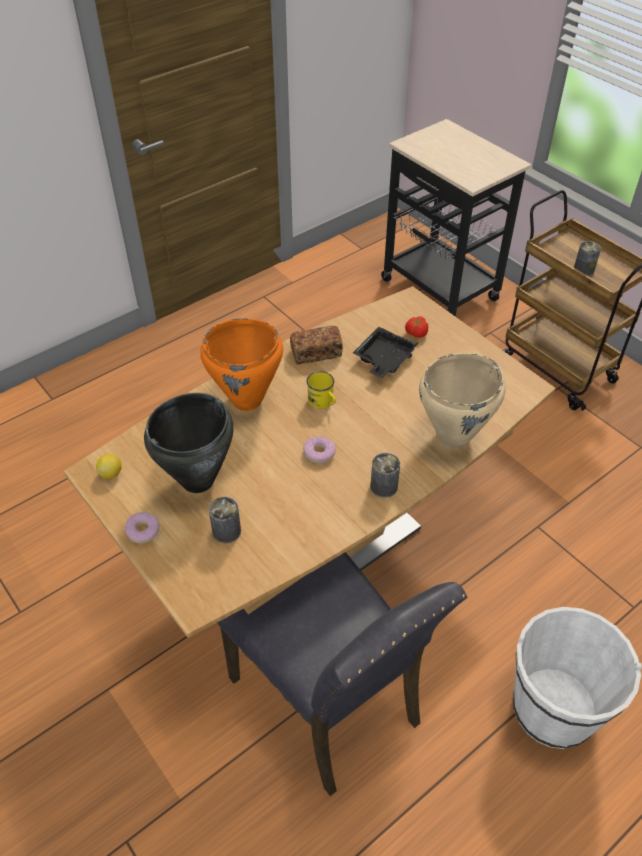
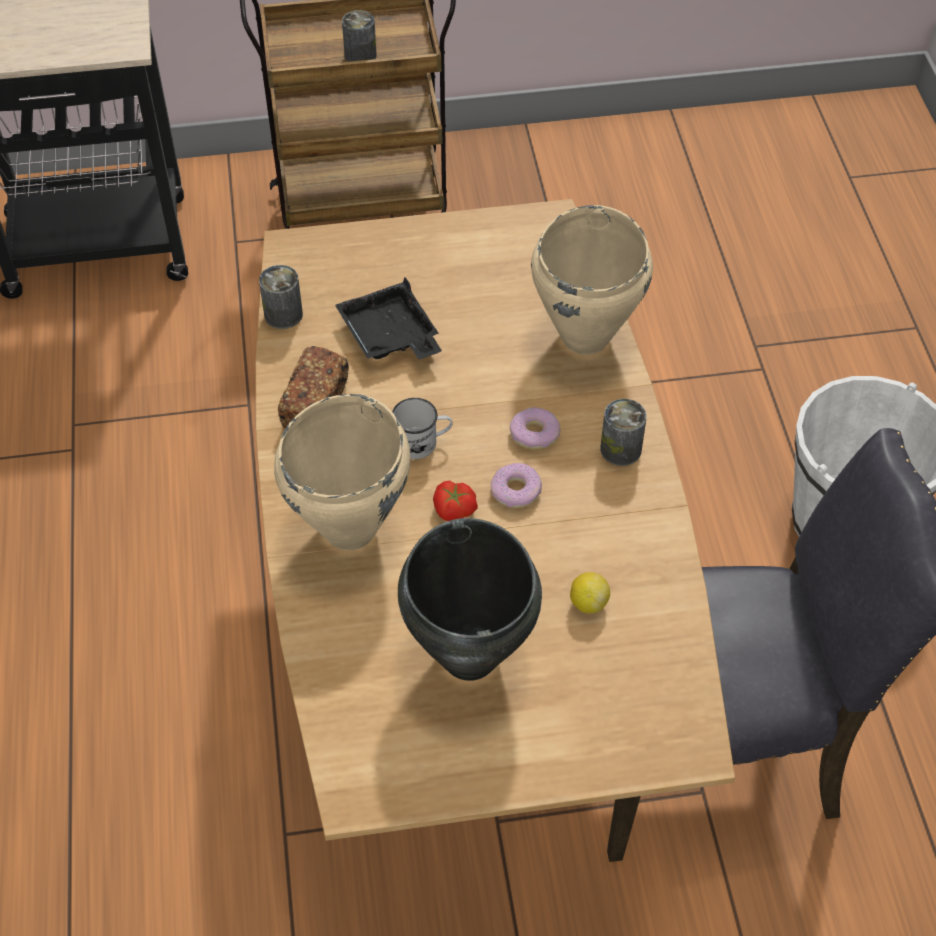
camera: 60 degrees left, 5 degrees up
(111, 473) = (378, 767): lemon -> lemon (588, 603)
(143, 531) = (523, 764): donut -> donut (534, 433)
(226, 531) = (587, 659): can -> can (283, 315)
(247, 400) = (351, 529): orange cooking pot -> beige cooking pot
(323, 402) = (423, 442): yellow mug -> white mug
(416, 333) = (365, 276): tomato -> tomato (454, 510)

